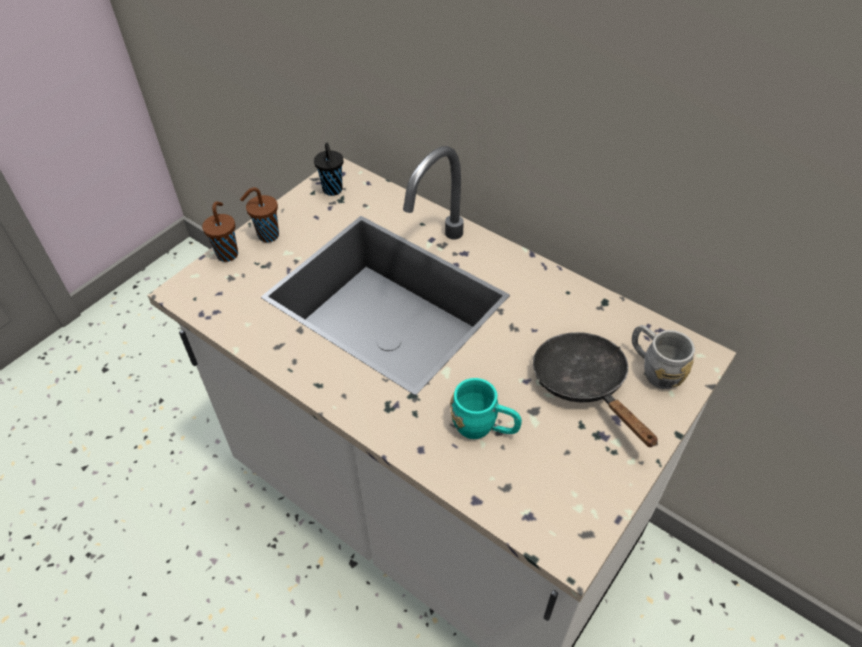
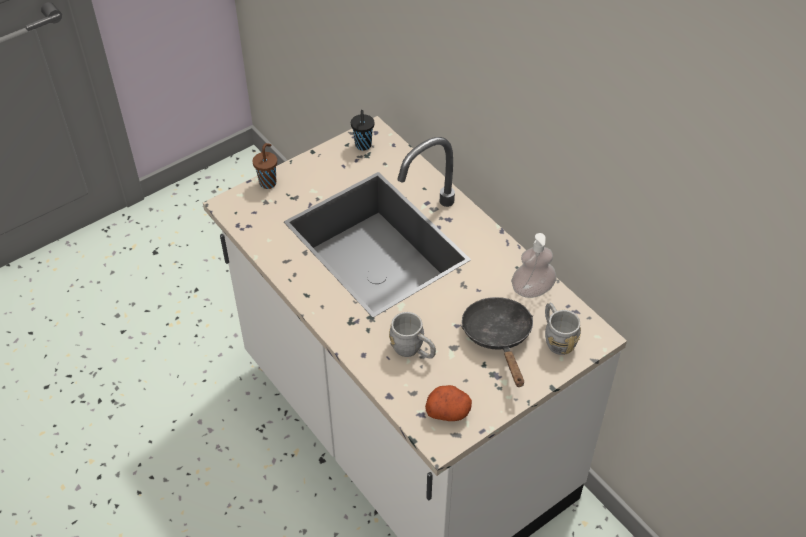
camera: 15 degrees right, 0 degrees up
(267, 236) = (301, 174): brown cup -> none
(484, 428) = (413, 350): turquoise mug -> grey mug
(563, 502) = (448, 411): none -> potato
(598, 315) = (532, 290): none -> soap dispenser

